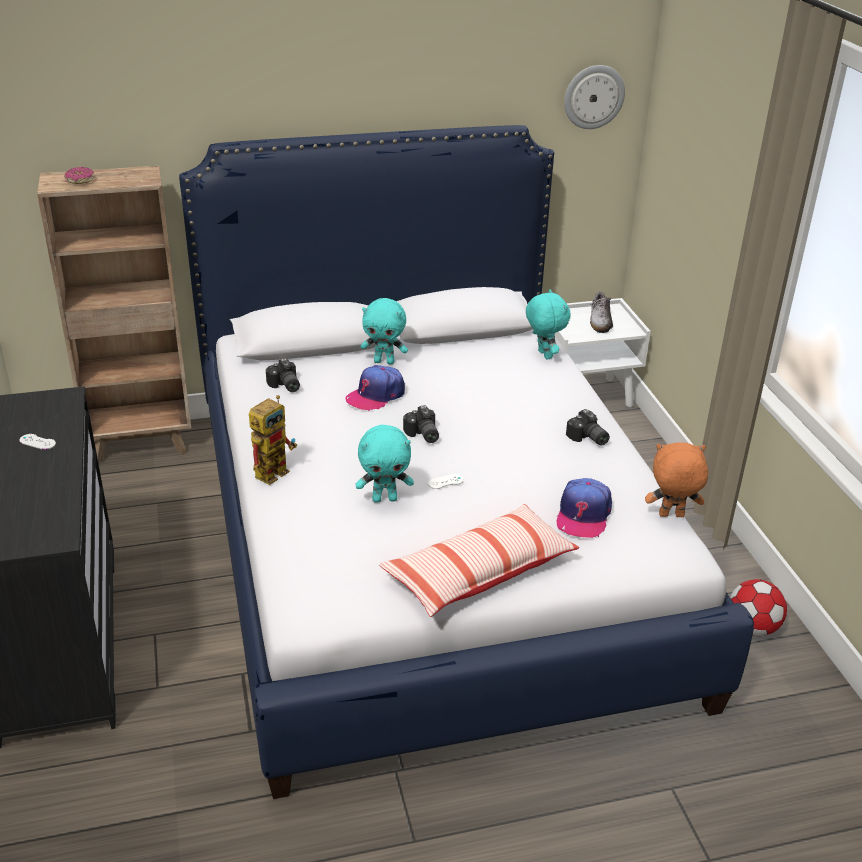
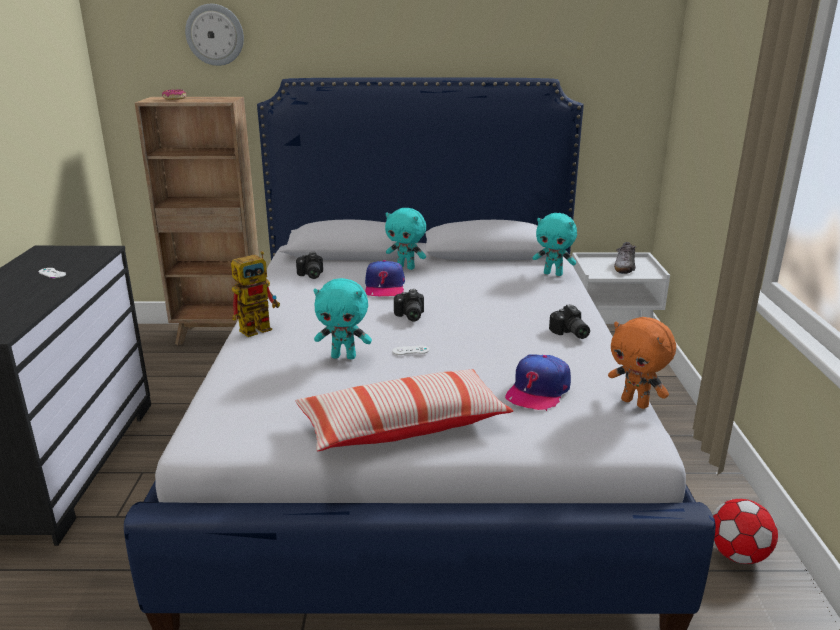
camera: 15 degrees right, 10 degrees down
(376, 395) = (384, 287): cap -> cap turned 60 degrees counterclockwise
(543, 355) = (553, 274): turquoise plush toy -> turquoise plush toy turned 120 degrees clockwise
(593, 96) = (623, 59): wall clock -> wall clock (215, 35)
(671, 516) = (635, 403): orange plush toy -> orange plush toy turned 150 degrees counterclockwise

